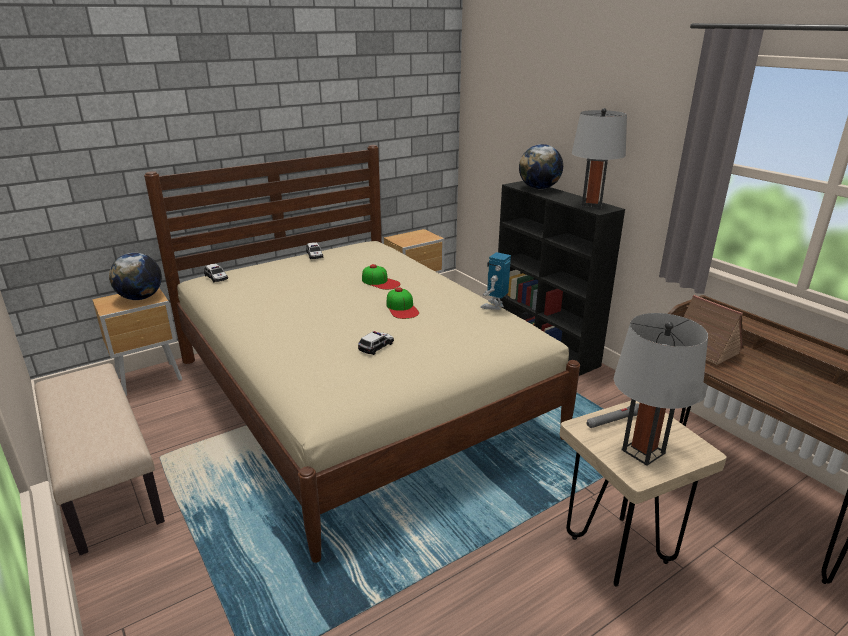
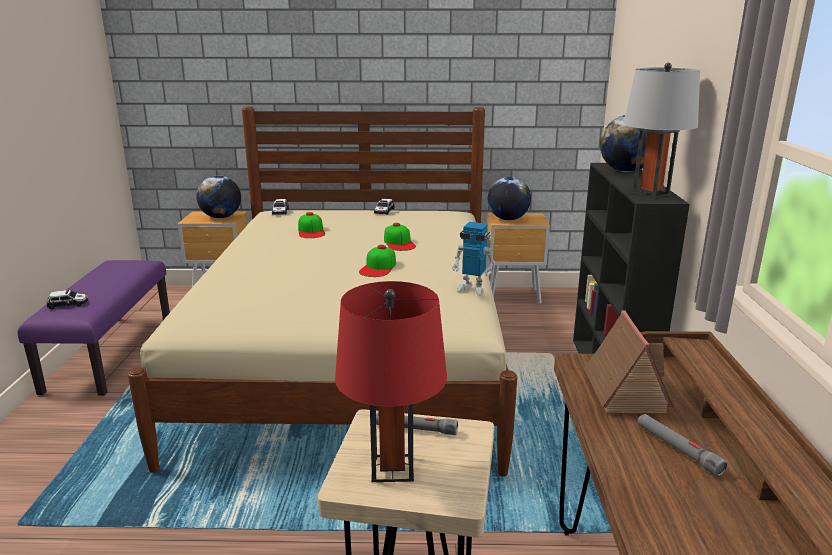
camera: 35 degrees right, 5 degrees down
(104, 480) = (110, 353): beige bench -> purple bench
(286, 290) = (311, 231): none -> cap
(376, 346) = (302, 290): toy car -> toy car (68, 304)
(408, 240) = (507, 219): none -> globe
(494, 306) = (472, 289): toy robot -> toy robot turned 135 degrees counterclockwise
(643, 451) = (392, 469): grey table lamp -> red table lamp
(772, 372) = (677, 449): none -> grey flashlight

